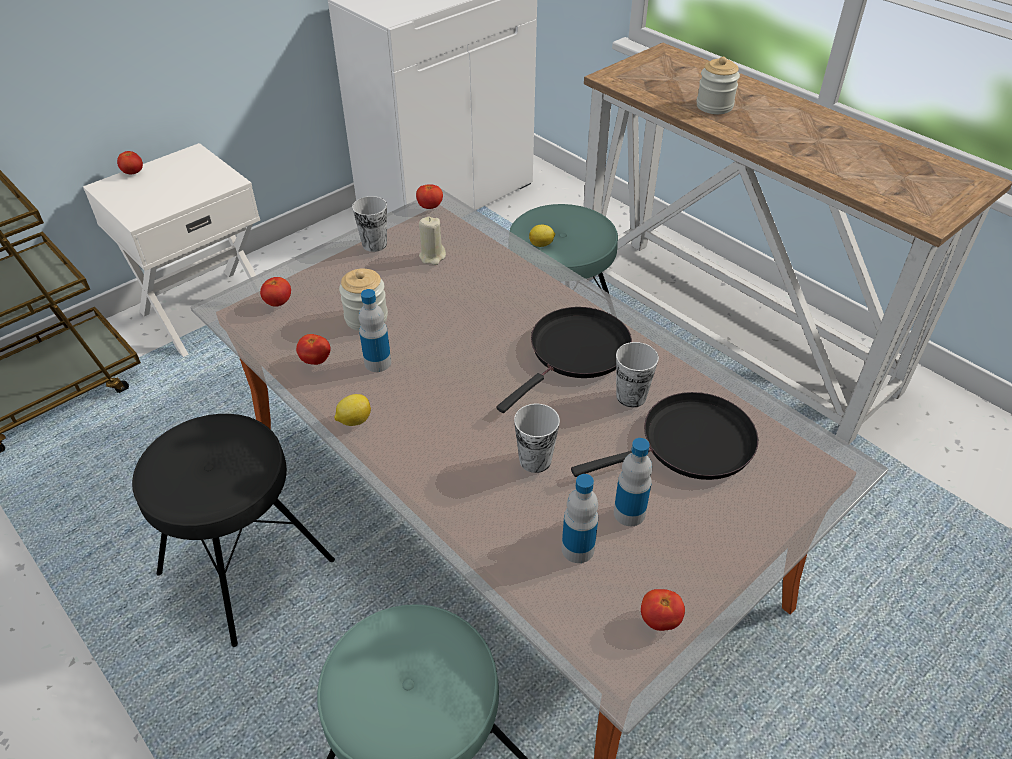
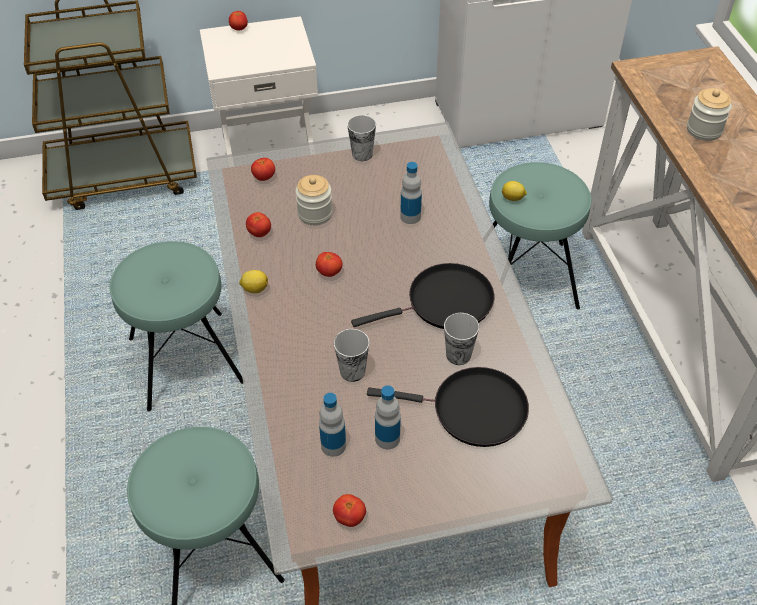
camera: 30 degrees right, 5 degrees up
(247, 567) = (186, 360): black stool -> turquoise stool
(377, 362) = (299, 252): bottle -> bottle (410, 216)
(430, 207) = (426, 136): tomato -> tomato (329, 272)
(432, 256) = (397, 181): beige candle -> none

